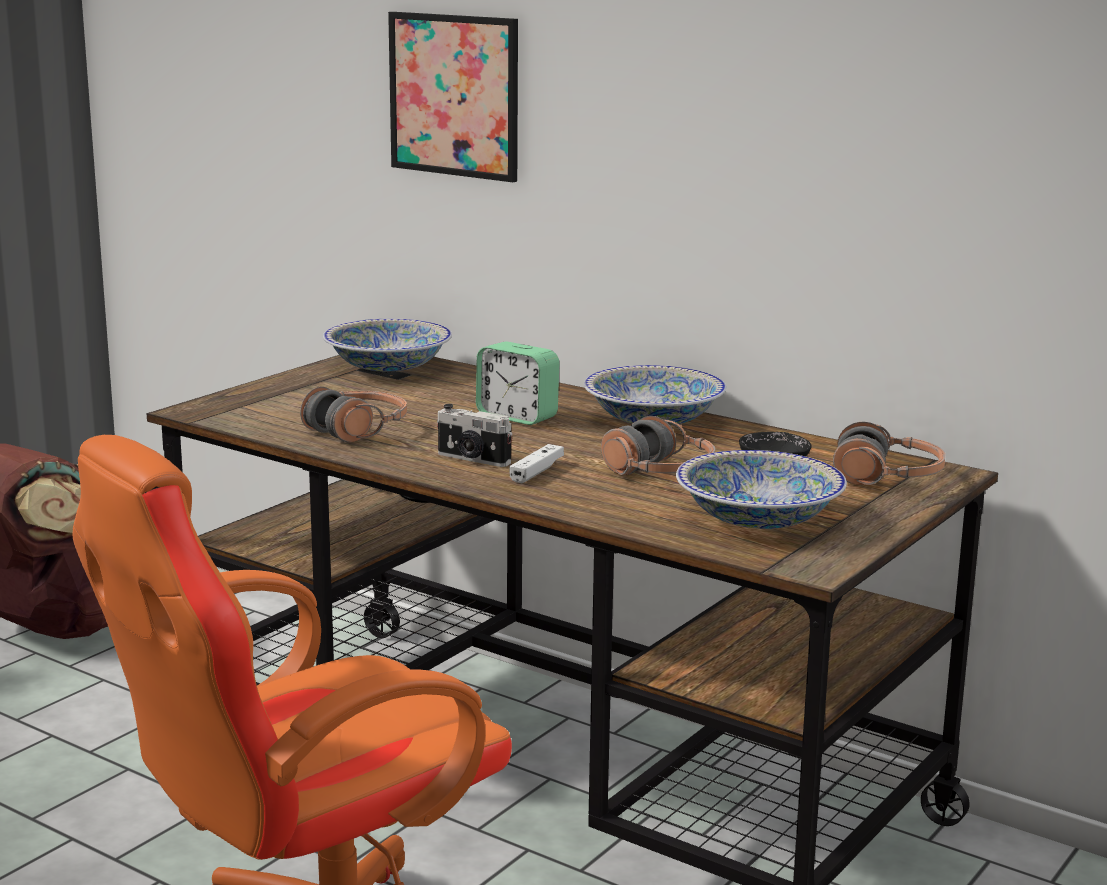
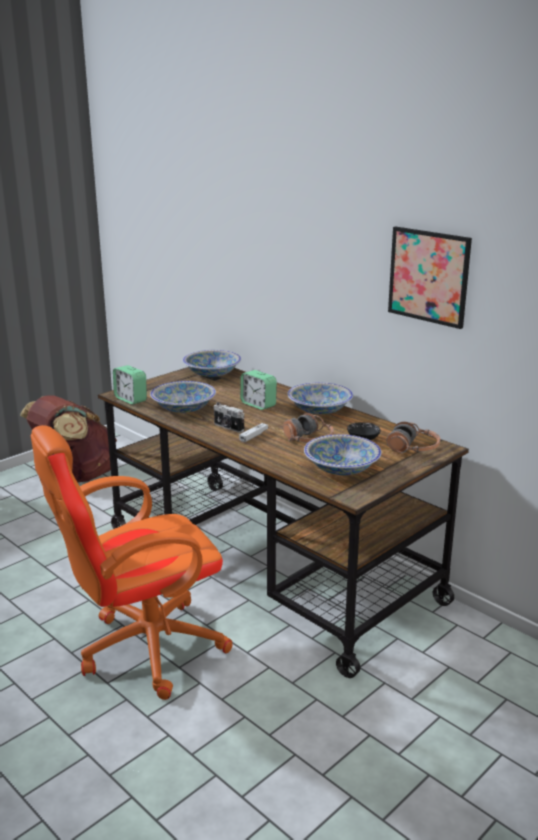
camera: 10 degrees right, 5 degrees up
(228, 419) = (130, 399): none -> alarm clock
(356, 430) = (184, 408): headphones -> bowl
(454, 95) = (244, 250): picture -> picture (428, 276)

